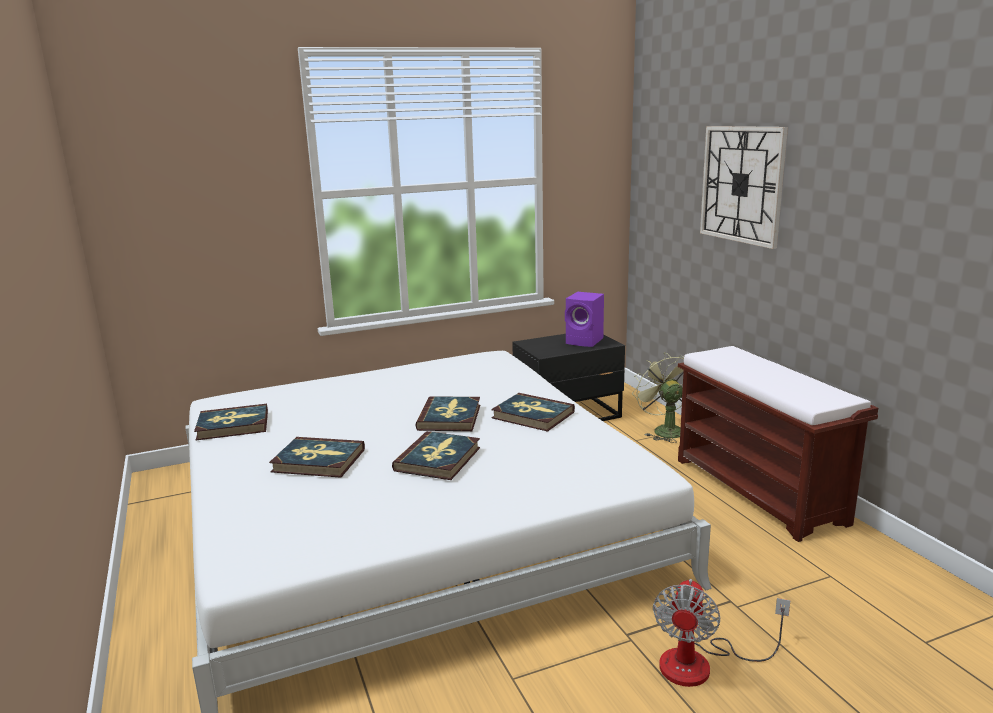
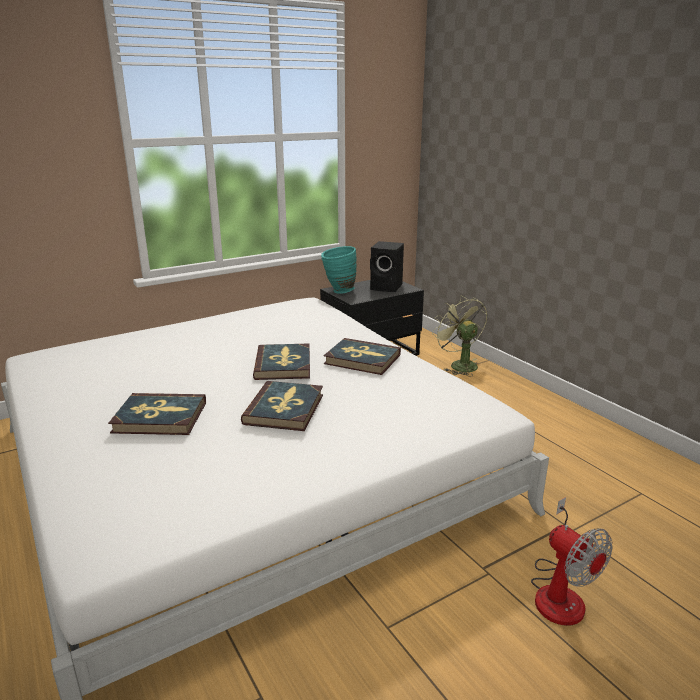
camera: 10 degrees left, 5 degrees up
(233, 425) = (57, 383): book -> none
(531, 345) = (338, 291): none -> turquoise vase
(585, 341) = (387, 287): purple speaker -> black speaker
(701, 664) = (559, 592): fan -> fan turned 45 degrees counterclockwise
(742, 184) = (539, 138): wall clock -> none
(759, 490) = (557, 416): brown bench -> none

